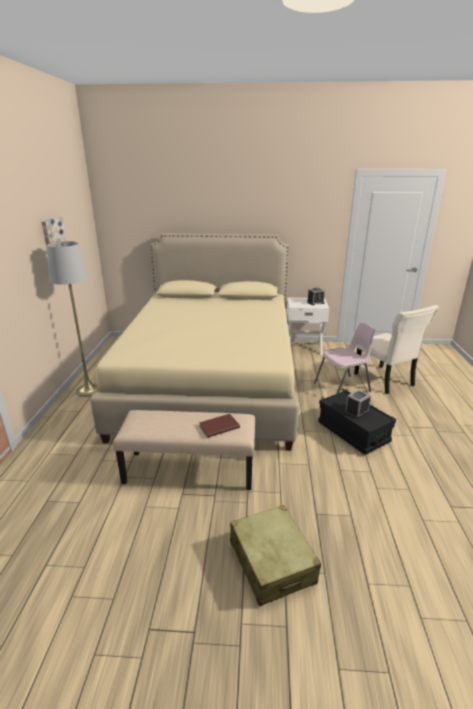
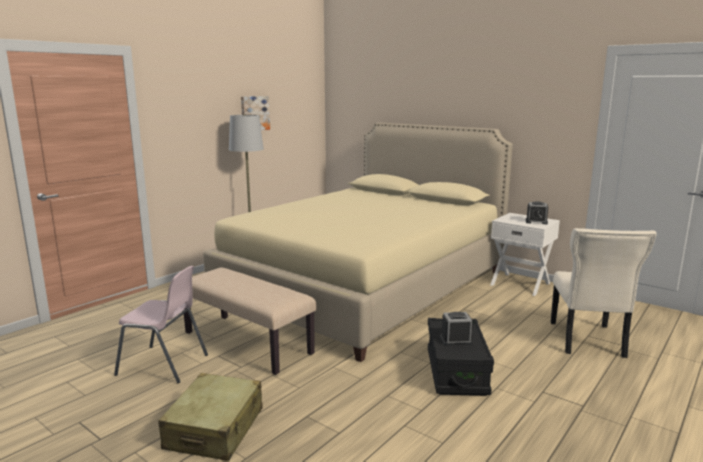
camera: 35 degrees right, 10 degrees down
(218, 426) = (263, 294): brown book -> none
(343, 387) = (512, 331): pink chair -> pink chair (164, 365)

